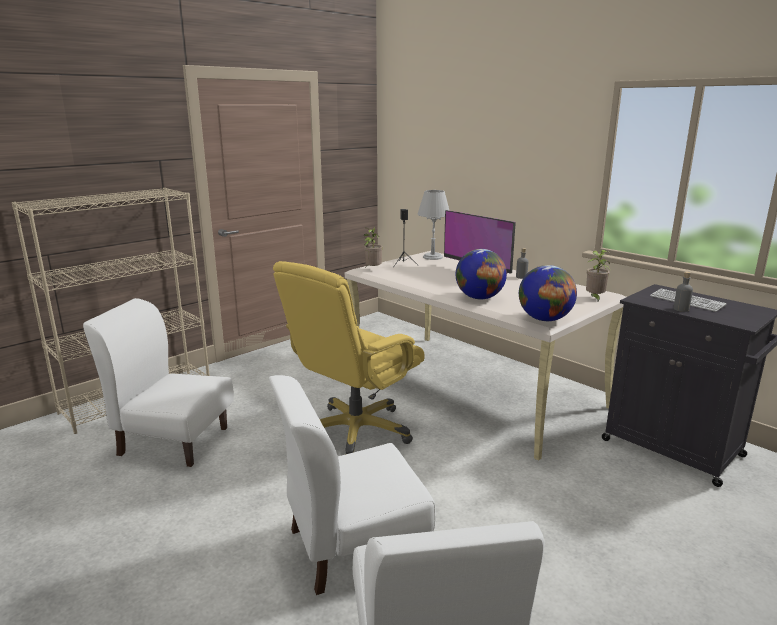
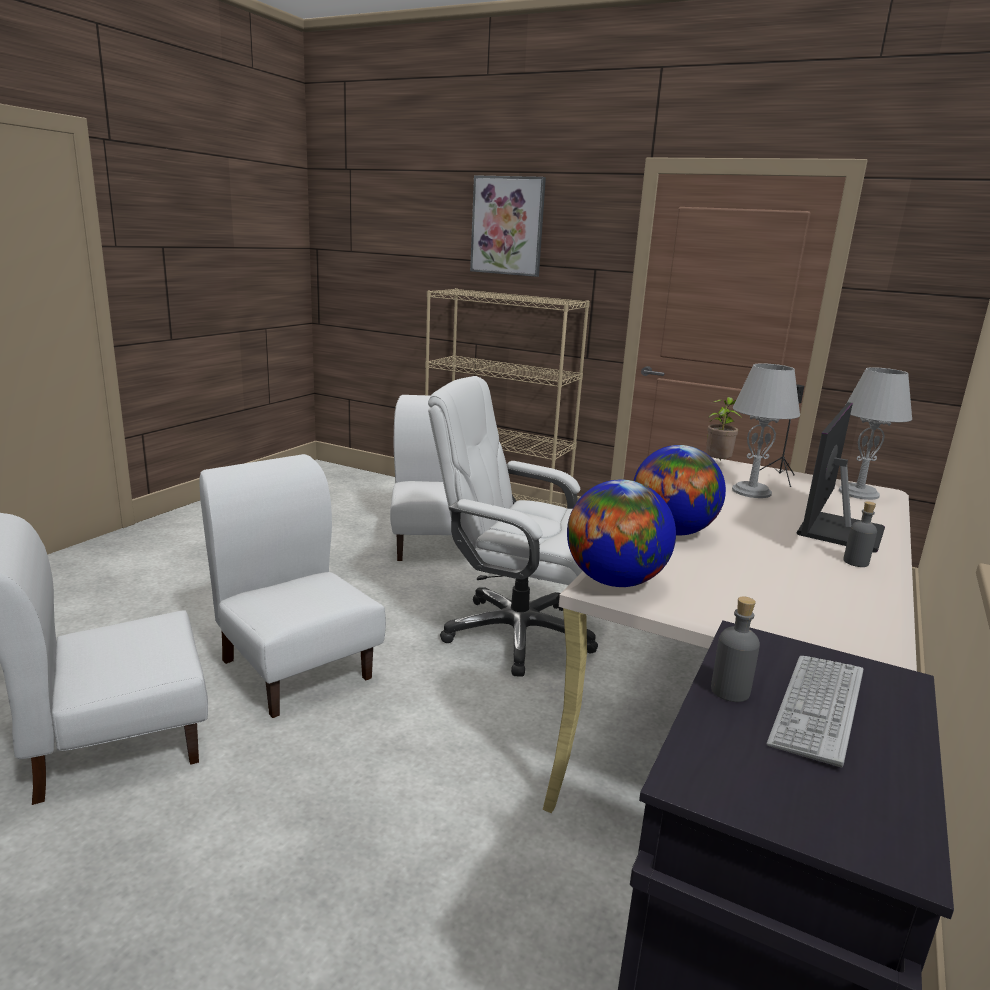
camera: 70 degrees right, 0 degrees up
(60, 129) = (507, 226): none -> picture
(355, 432) = (516, 634): yellow office chair -> white office chair
(422, 273) = (751, 491): none -> grey table lamp
(594, 298) = (812, 634): potted plant -> none

